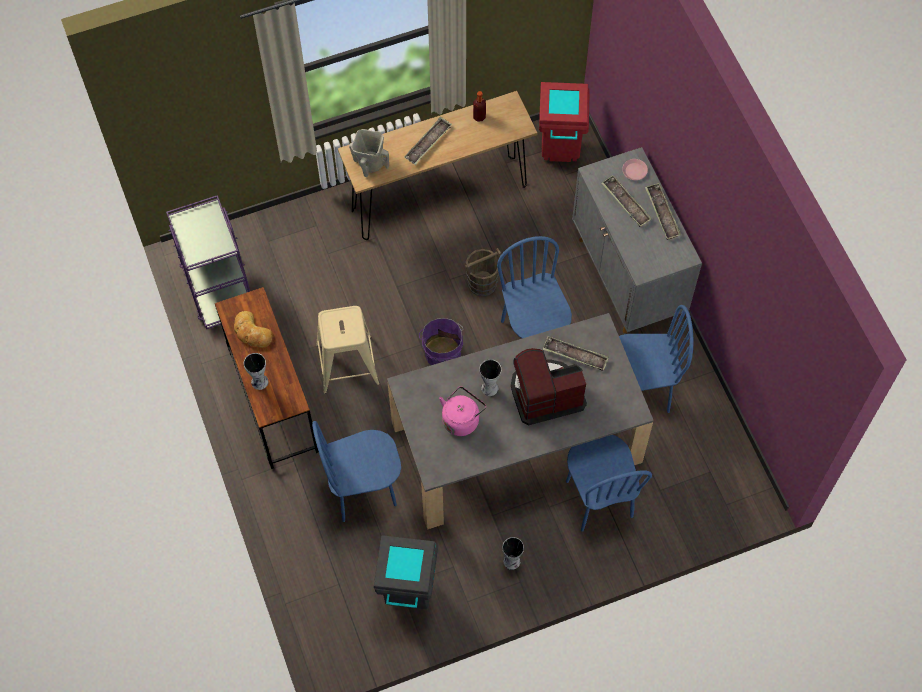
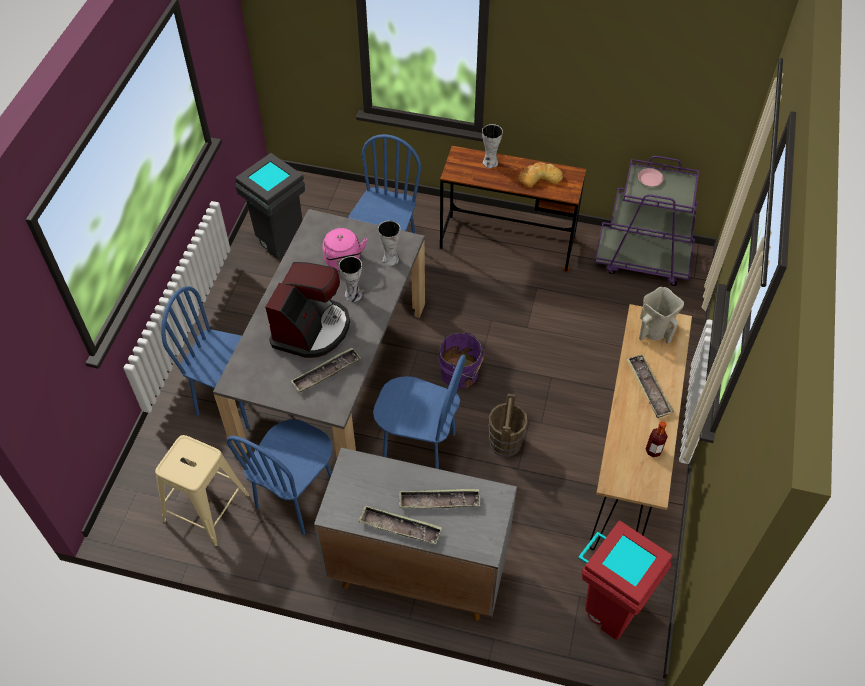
camera: 125 degrees right, 10 degrees down
(347, 364) = (502, 303): beige stool -> beige stool (207, 508)
(511, 562) = (242, 313): vase -> vase (390, 258)
(634, 171) = (472, 537): pink plate -> pink plate (650, 179)

